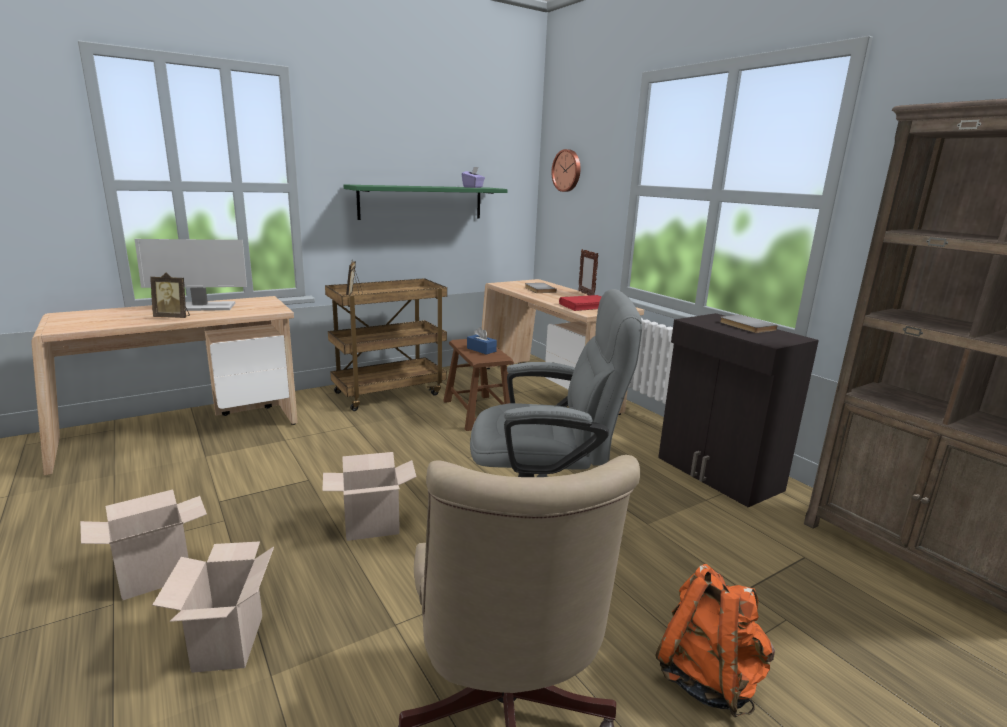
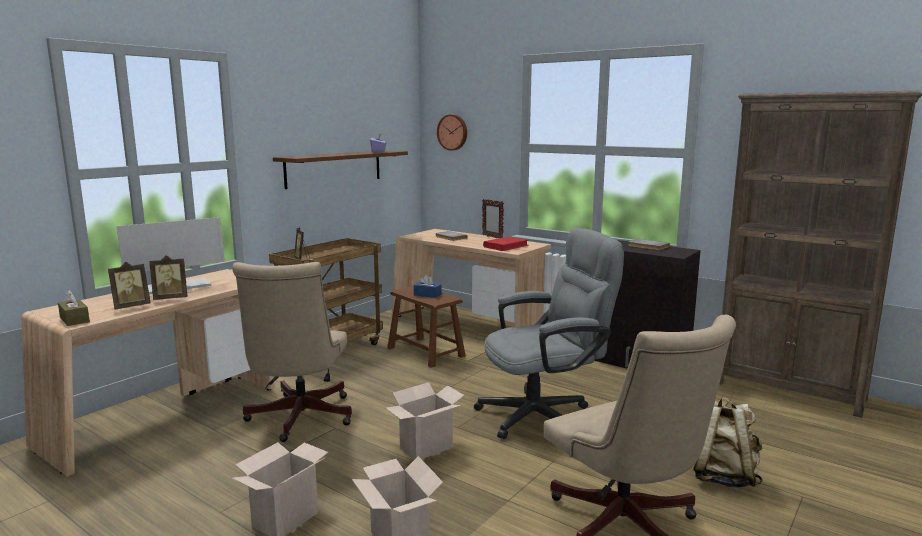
camera: 20 degrees left, 5 degrees down
(61, 326) = (74, 319): none -> brown tissue box
(127, 320) = (131, 306): none -> picture frame
(285, 462) = (298, 419): none -> beige office chair
(421, 202) = (334, 168): green shelf -> brown shelf
(707, 678) = (722, 477): orange backpack -> beige backpack

